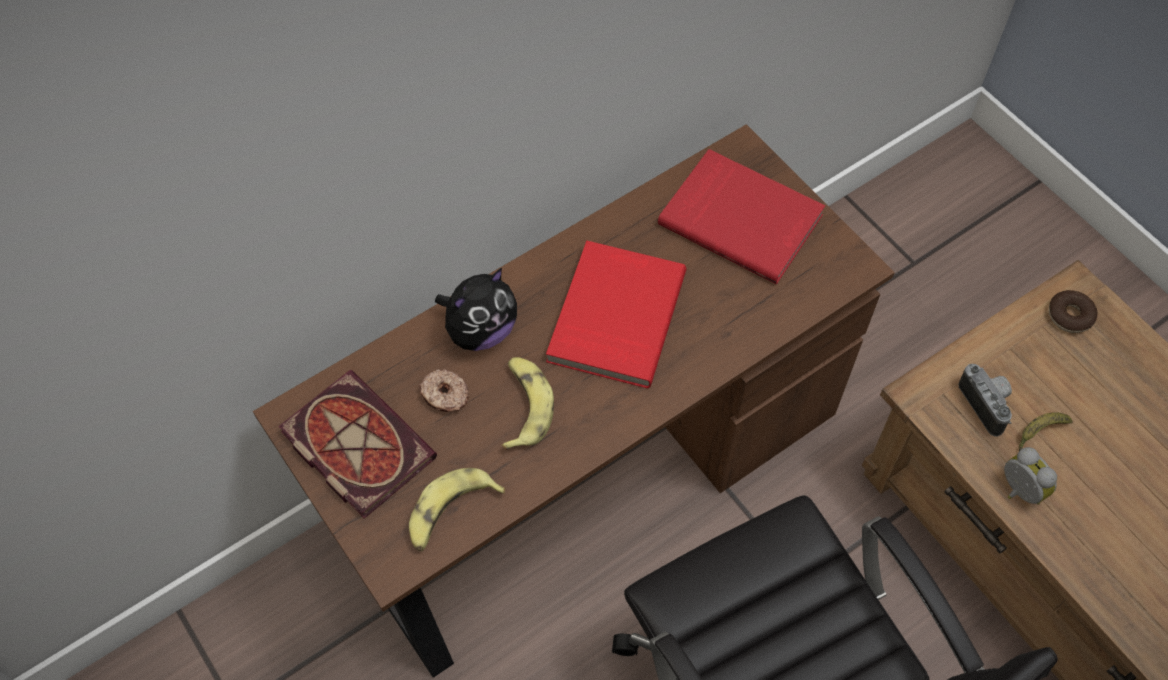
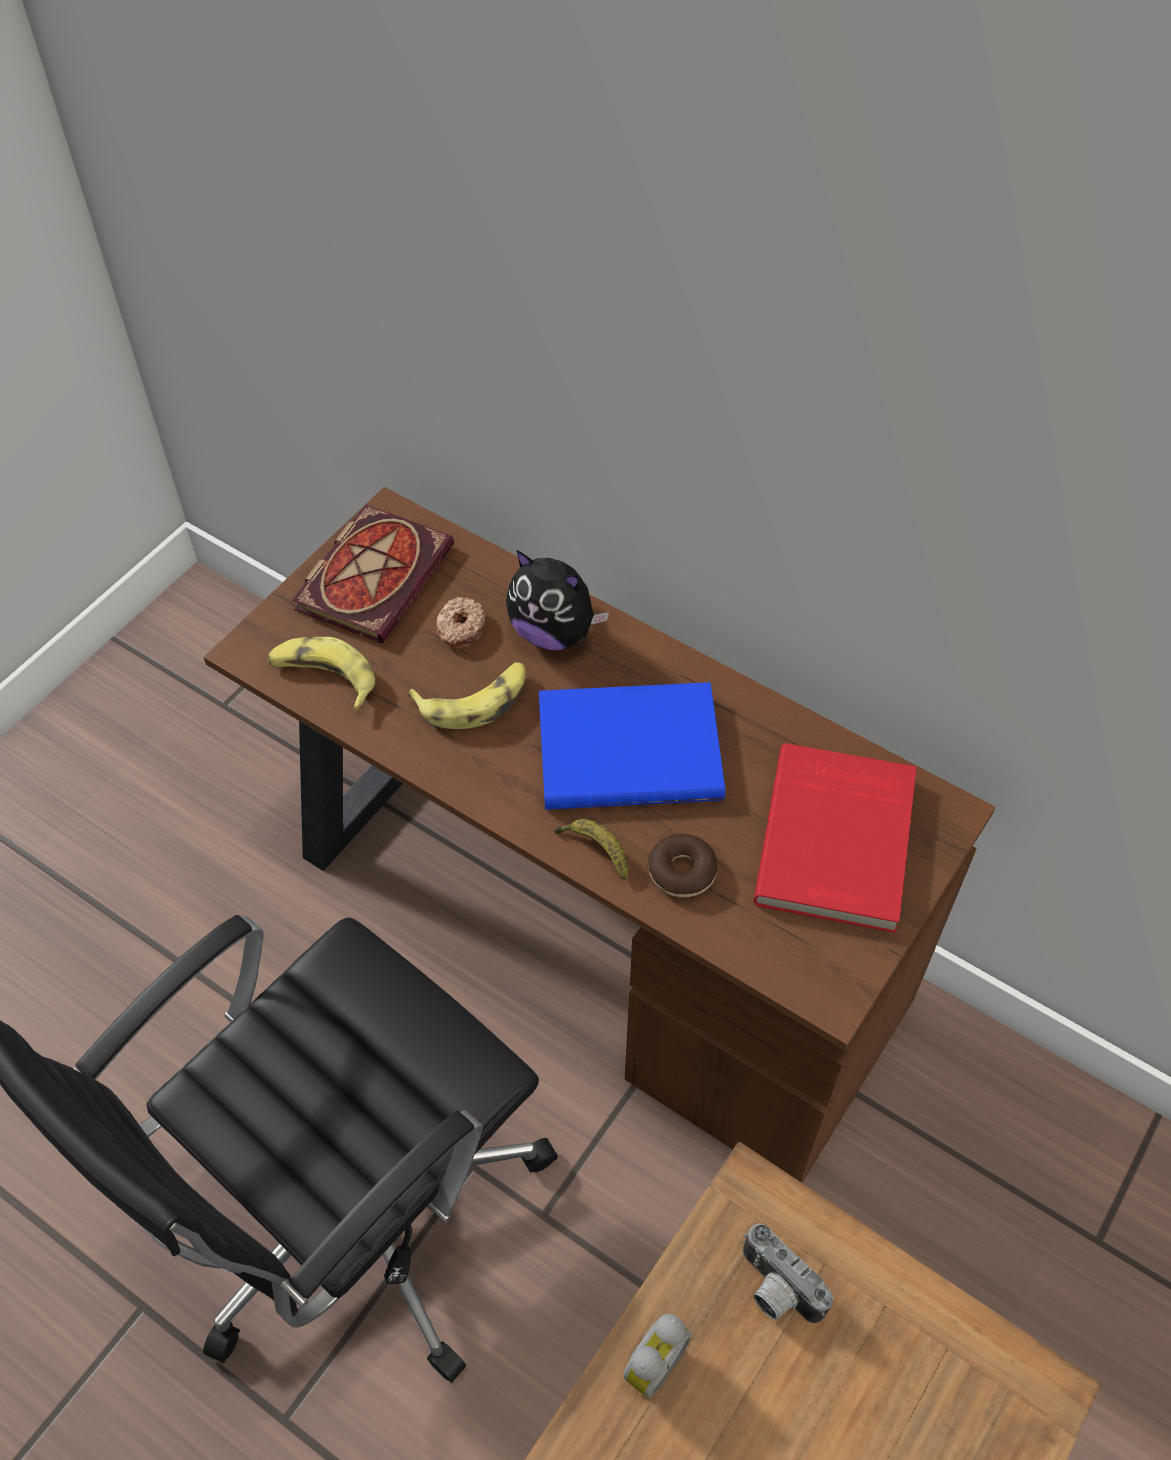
camera: 70 degrees right, 5 degrees down
(613, 316) = (629, 748): red book -> blue book
(987, 404) = (774, 1290): camera -> camera turned 90 degrees clockwise
(1039, 433) = (759, 1376): banana -> banana (595, 850)
(1069, 316) = (987, 1387): donut -> donut (682, 871)

